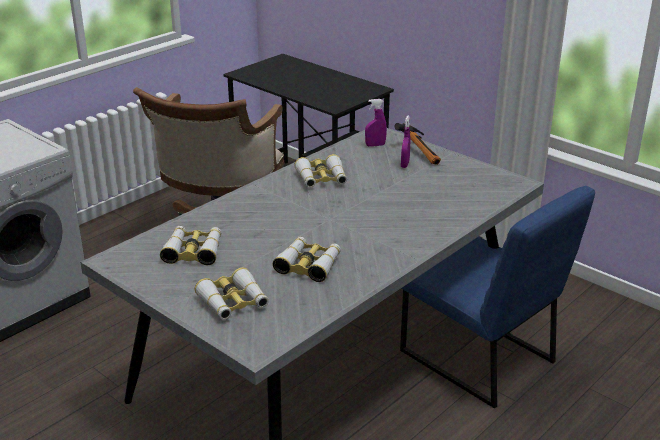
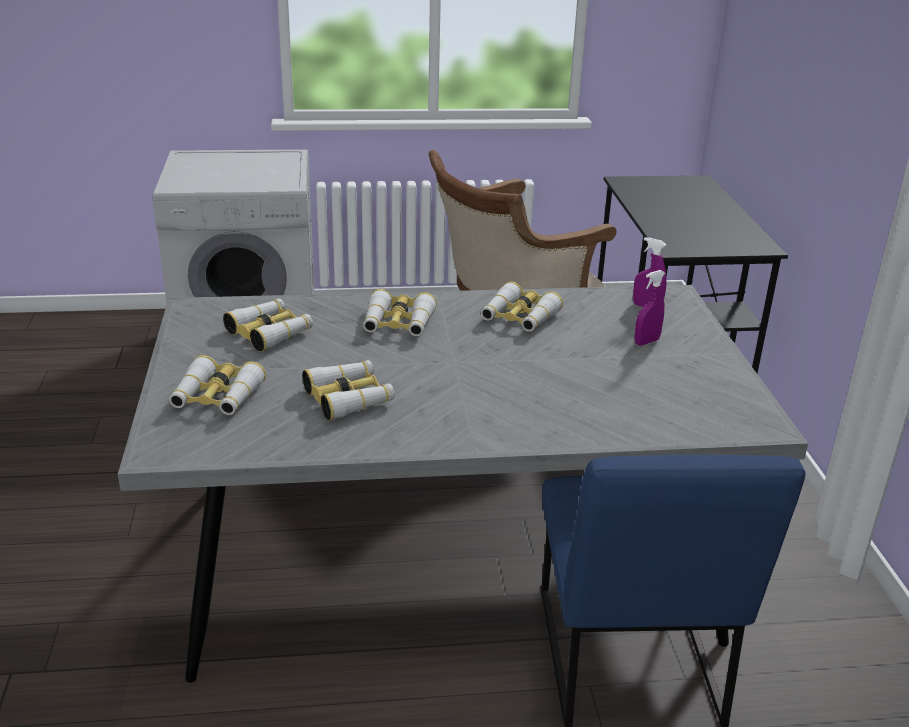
camera: 40 degrees right, 0 degrees up
(262, 212) = (398, 324): none -> binoculars
(422, 153) = (692, 338): hammer -> none

